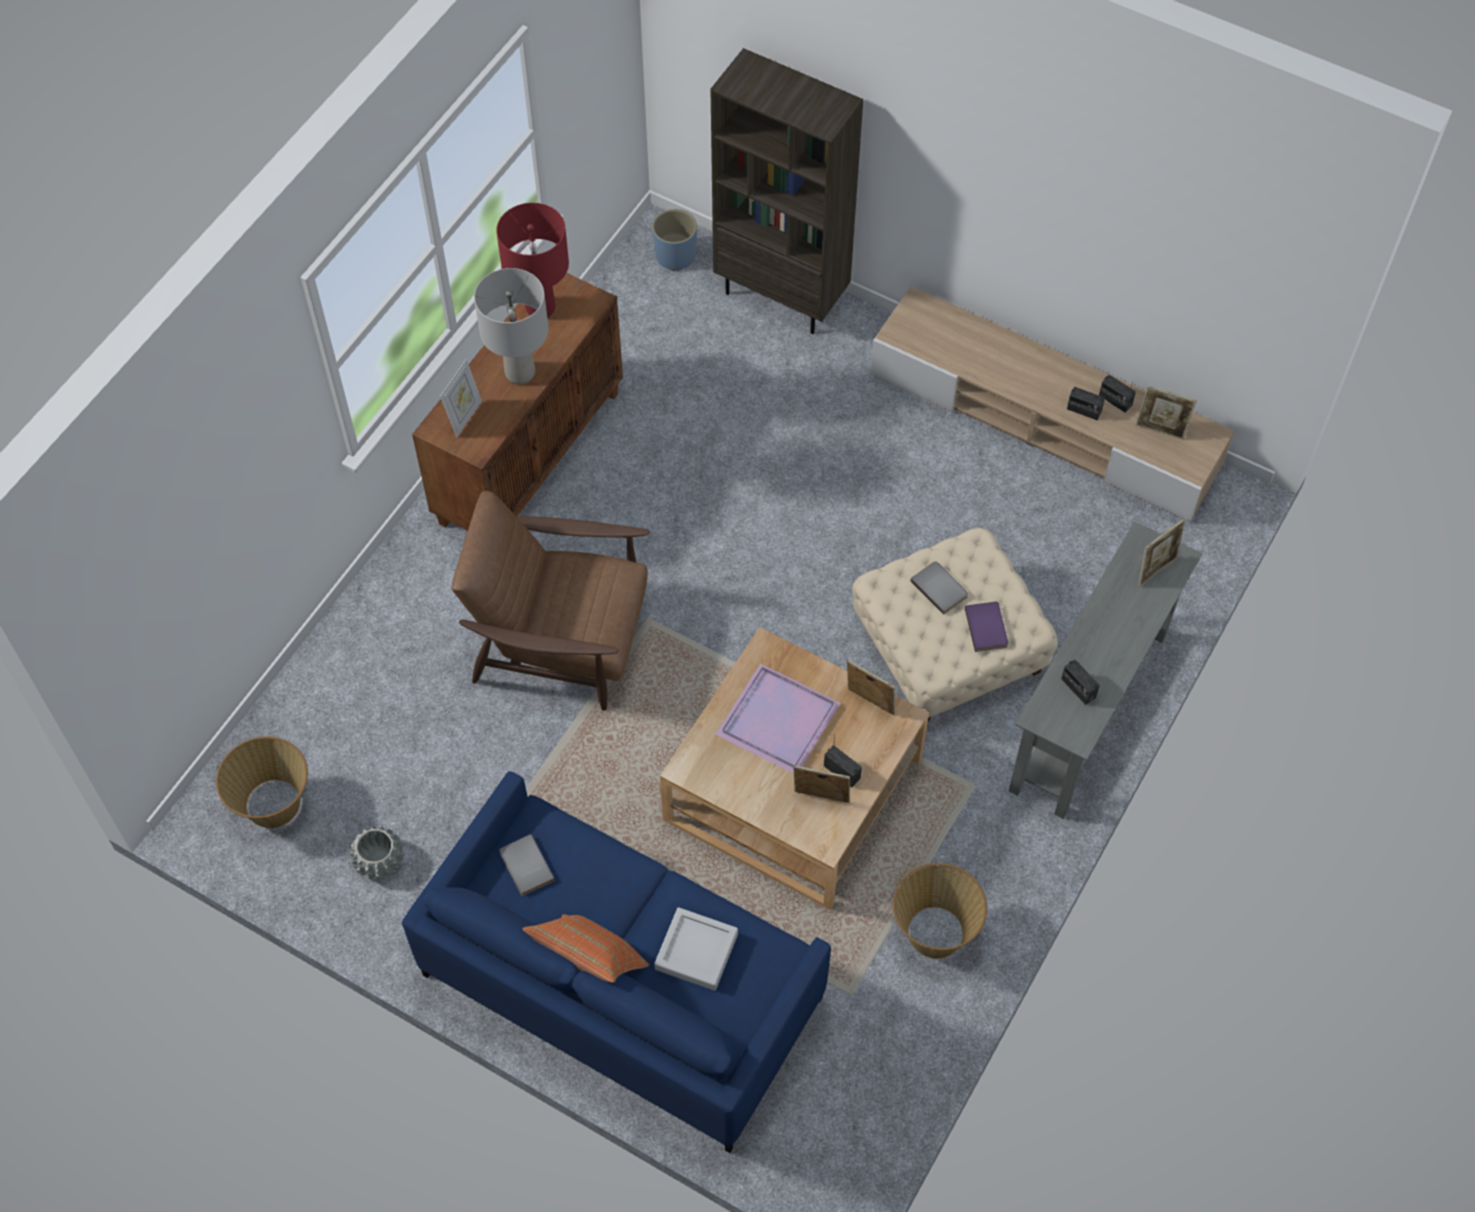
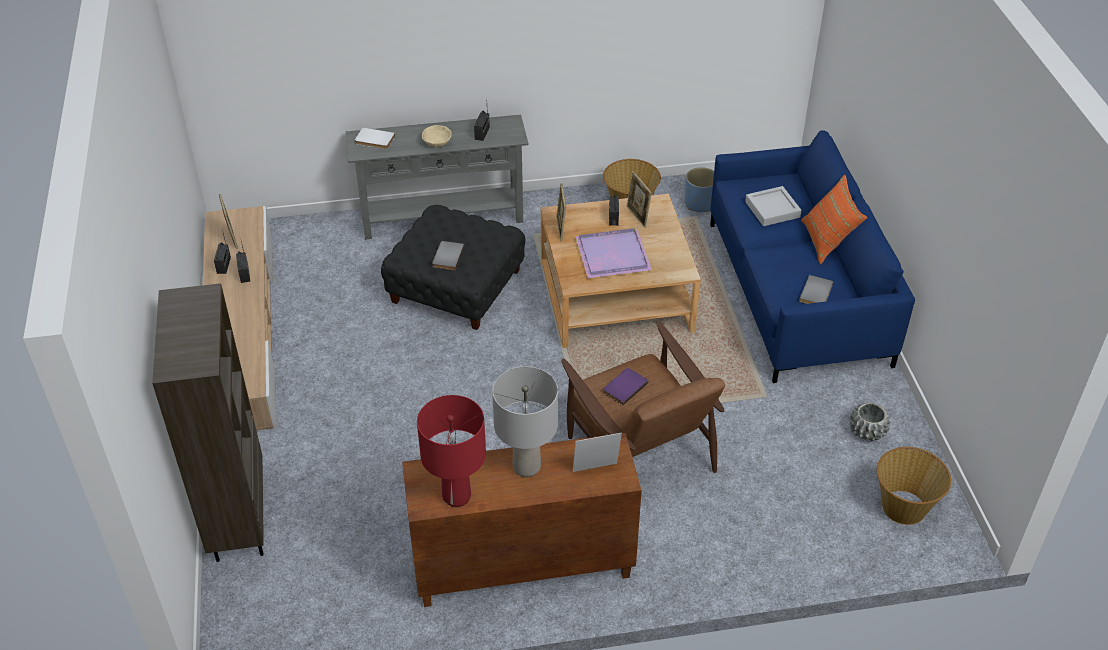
camera: 130 degrees left, 15 degrees down
(676, 256) = (247, 612): blue planter -> blue planter (699, 203)
(949, 646) = (456, 286): beige ottoman -> black ottoman
(988, 627) = (454, 227): purple book -> purple book (624, 387)
(1097, 629) = (437, 142): none -> beige bowl
(1156, 569) = (374, 140): picture frame -> white book

